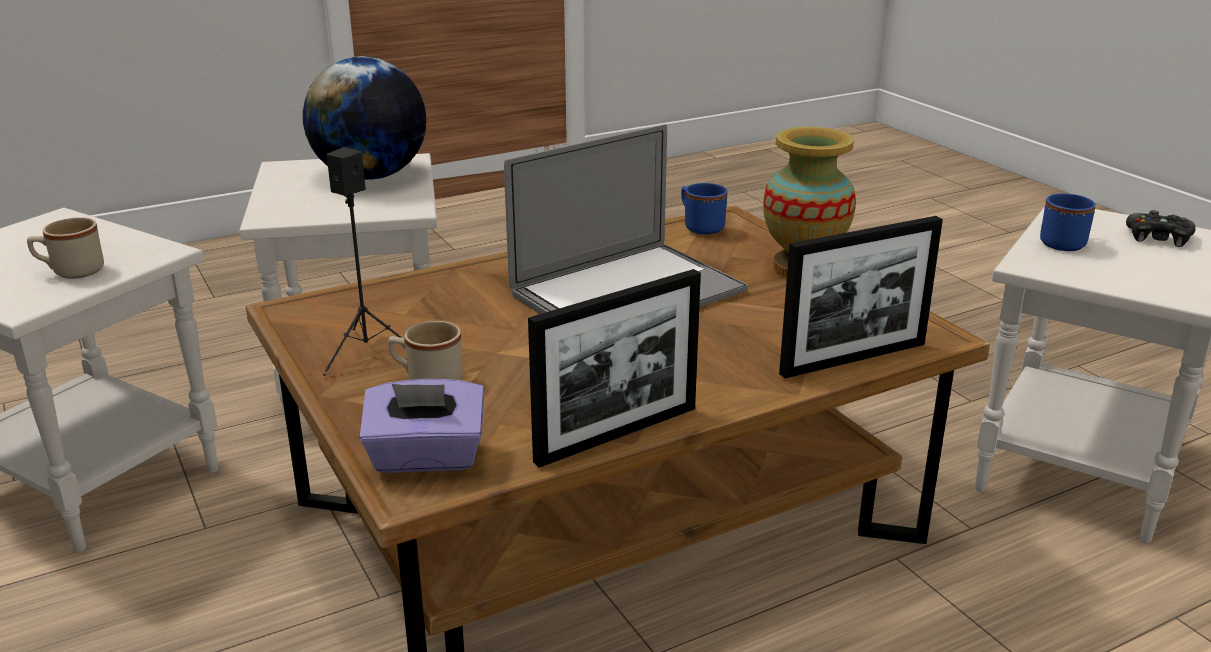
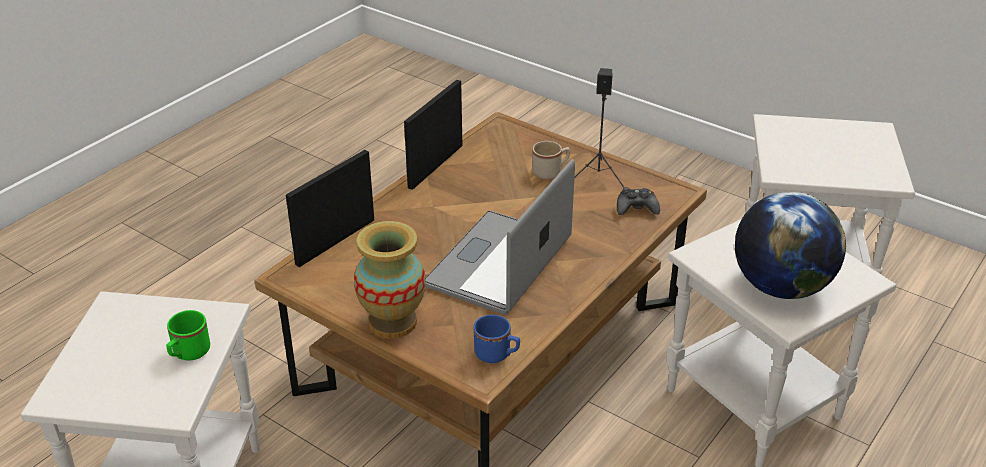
camera: 155 degrees right, 10 degrees up
(71, 272) = (794, 146): beige mug -> none
(426, 458) = (508, 136): purple tissue box -> none
(1066, 242) = (188, 354): blue mug -> green mug
(1158, 238) = (108, 383): black game controller -> black game controller (636, 208)

